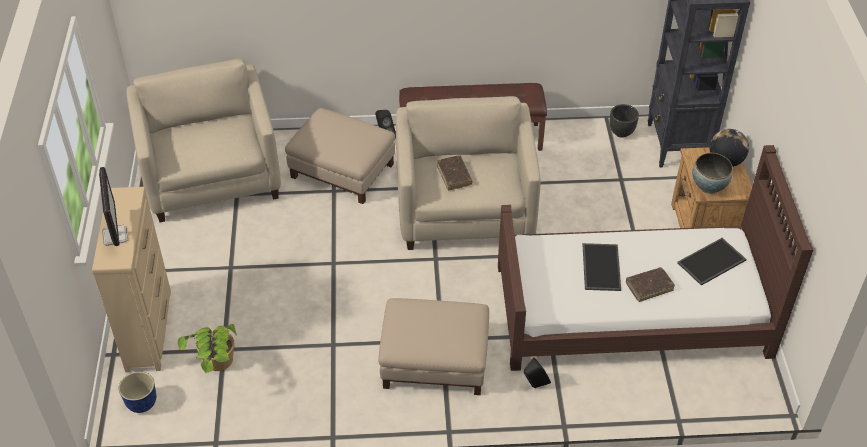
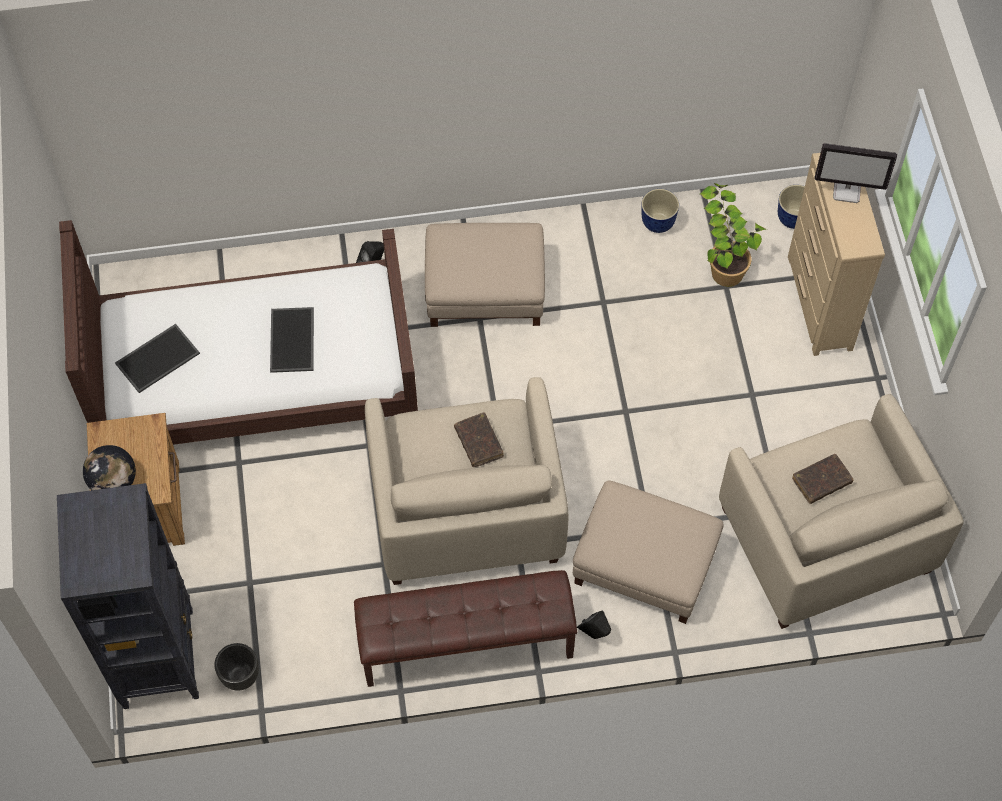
camera: 175 degrees right, 15 degrees up
(114, 235) = (847, 190): monitor -> monitor turned 60 degrees counterclockwise
(267, 410) = (658, 222): none -> planter
(649, 287) = (237, 317): brown book -> brown book (821, 481)
(709, 187) = (144, 437): bowl -> none

